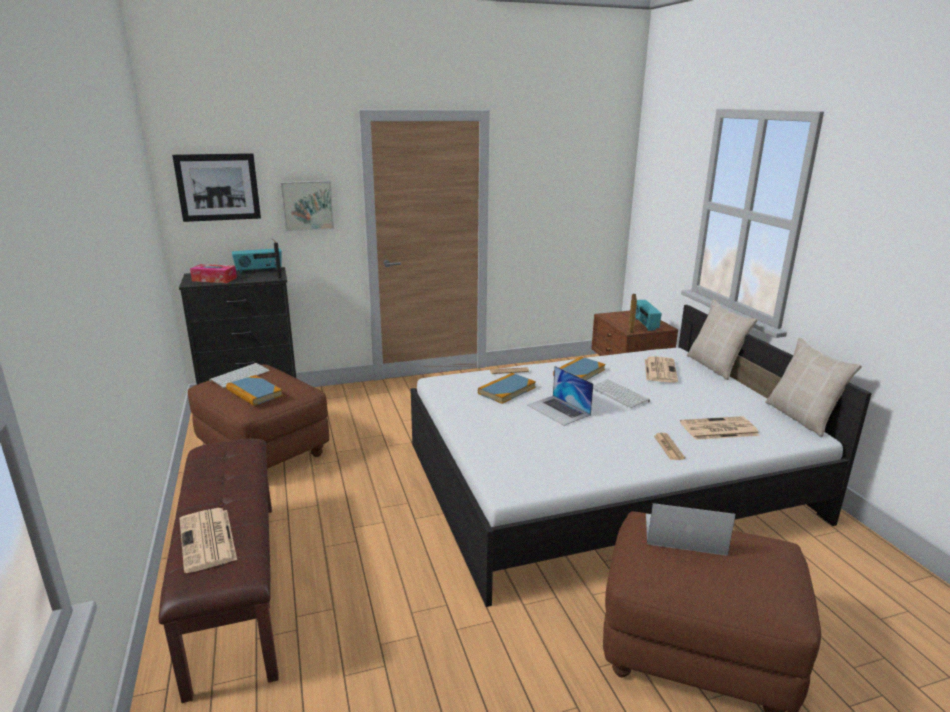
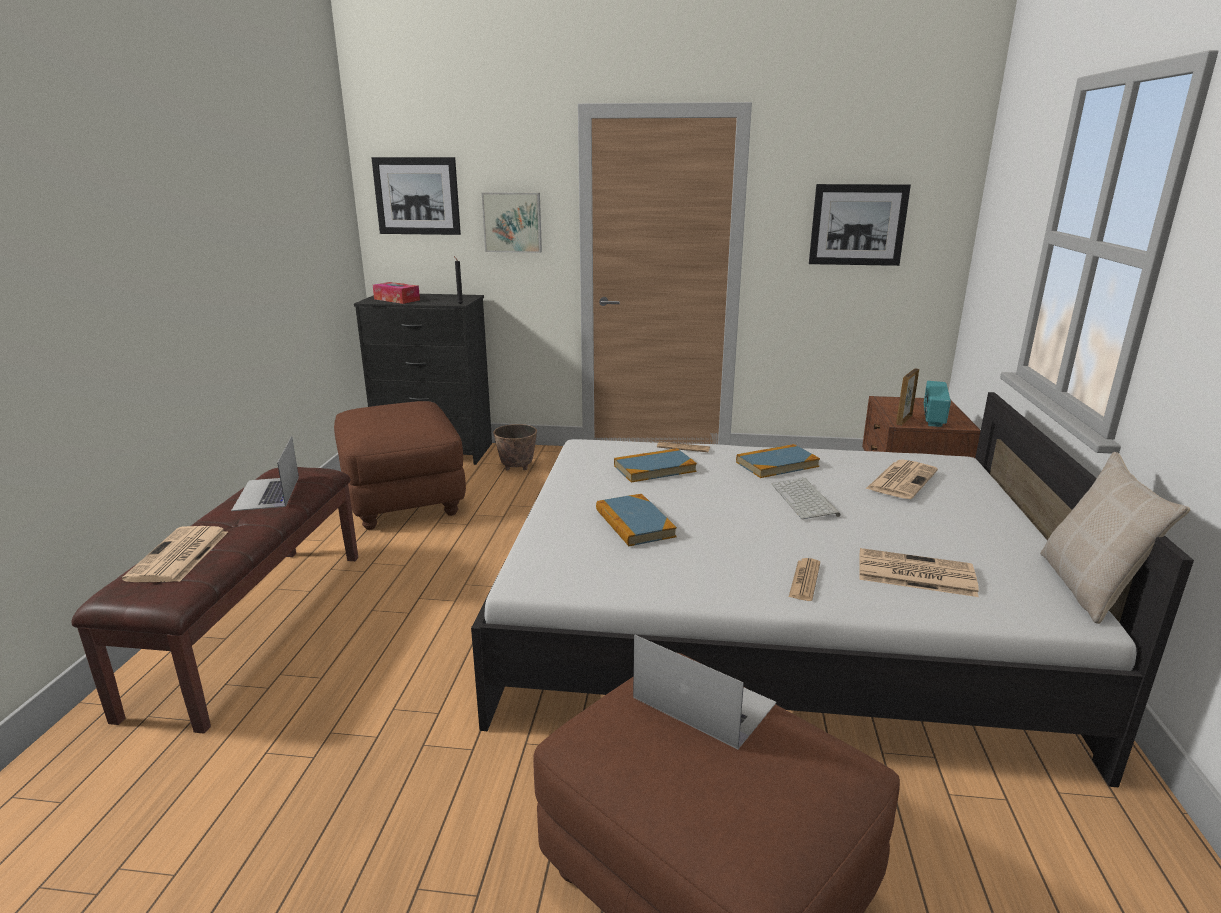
camera: 25 degrees right, 0 degrees up
(240, 375) = (389, 407): keyboard -> none
(254, 393) = (382, 425): book -> book (634, 523)
(259, 271) = (451, 296): radio -> none
(336, 407) = (516, 468): none -> planter
(558, 410) = (696, 503): laptop -> laptop (267, 493)
(563, 194) = (858, 225): none -> picture
(715, 366) = (1004, 490): beige pillow -> none

